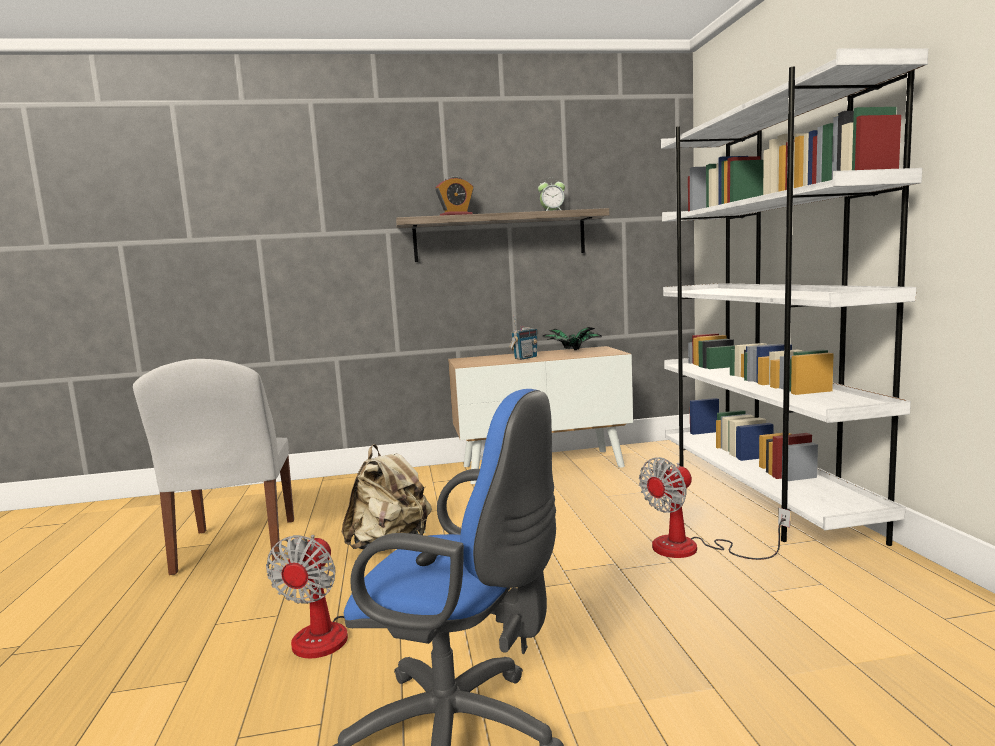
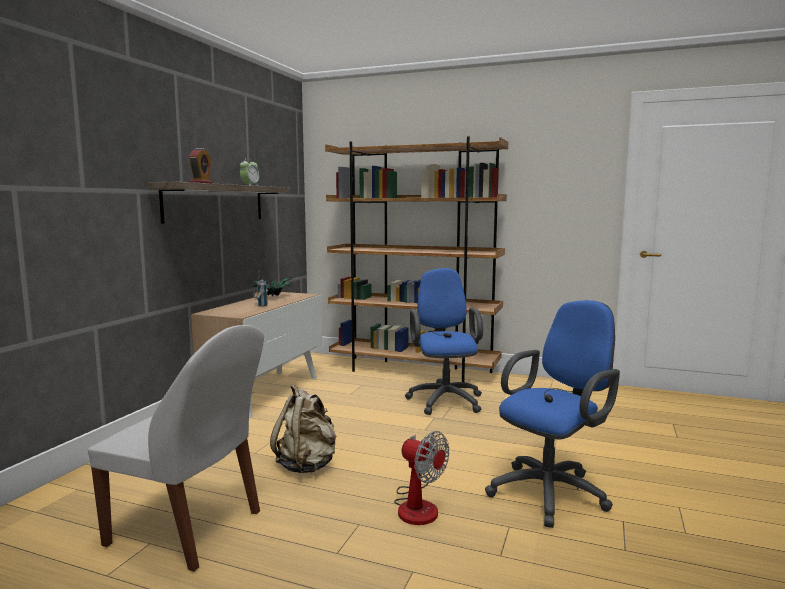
camera: 60 degrees left, 0 degrees up
(692, 549) = (444, 399): fan -> blue office chair
(760, 497) = (414, 371): white bookcase -> brown bookcase

